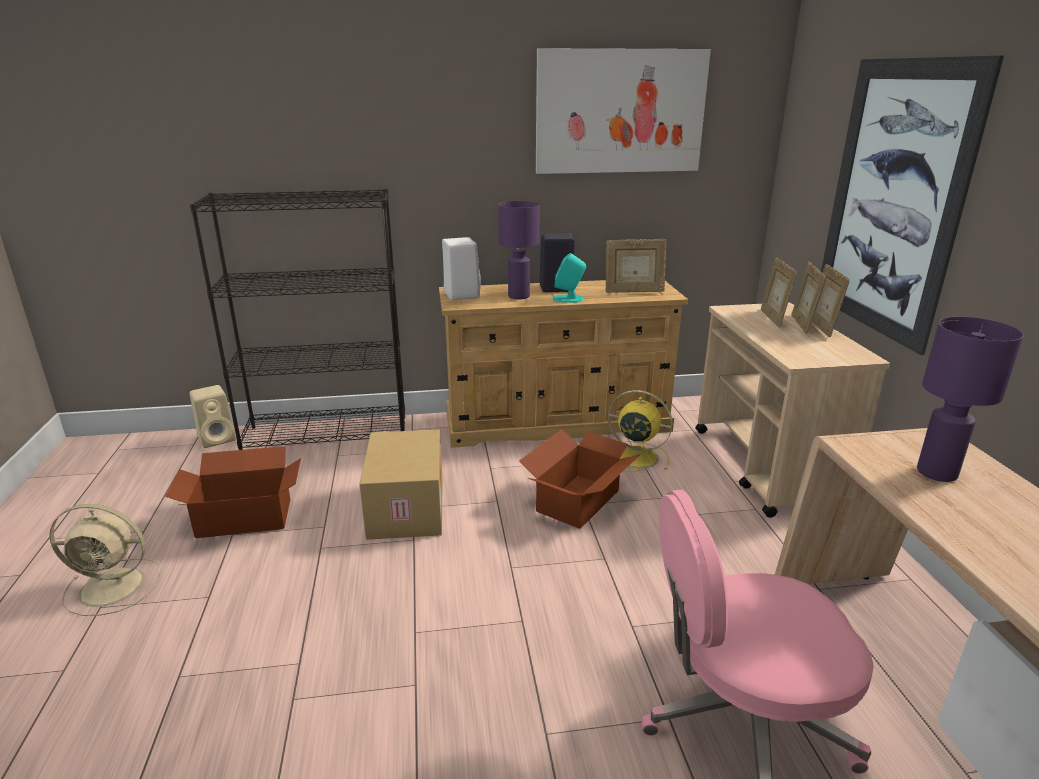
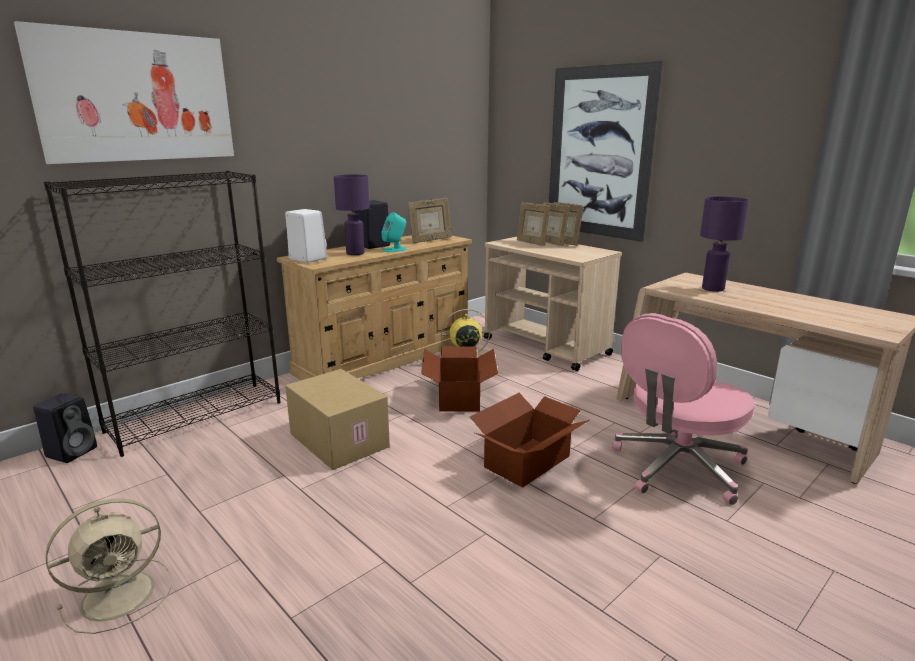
camera: 35 degrees left, 5 degrees down
(218, 438) = (73, 451): beige speaker -> black speaker
(244, 517) = (194, 496): cardboard box -> cardboard box (526, 461)
(620, 112) = (396, 105): picture -> picture (136, 97)

